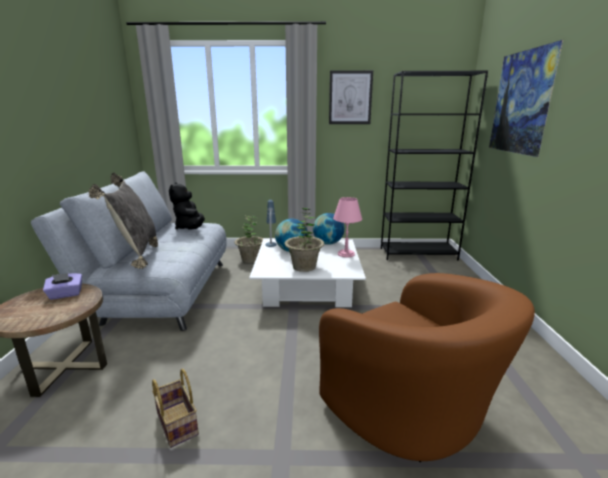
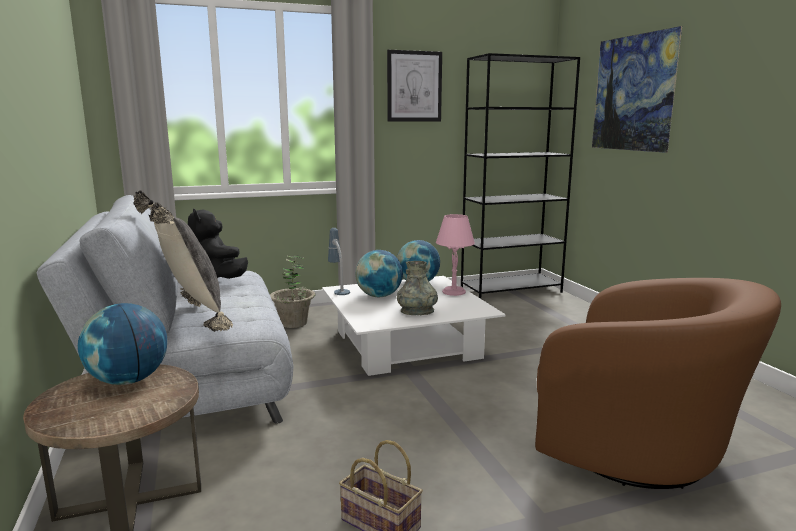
camera: 20 degrees left, 5 degrees down
(66, 294) = (128, 380): purple tissue box -> globe
(304, 267) = (417, 312): potted plant -> grey vase

